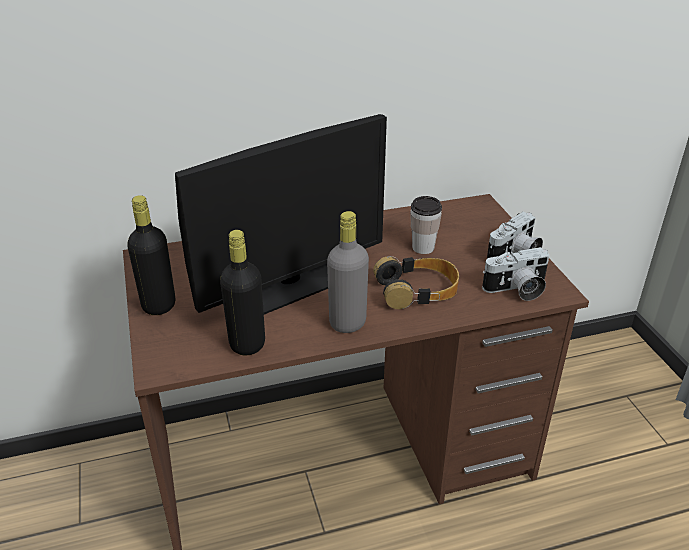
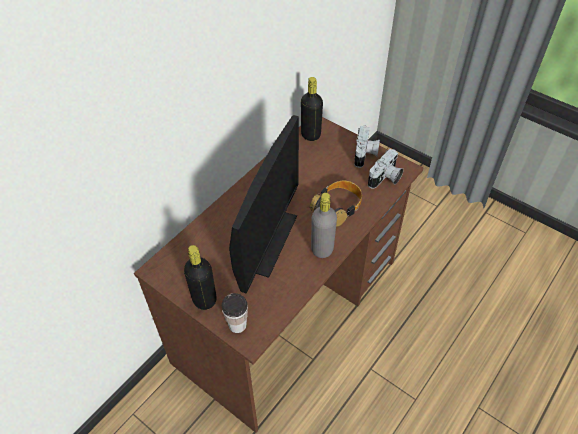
camera: 35 degrees left, 15 degrees up
(247, 344) = (283, 295): black bottle -> black bottle (310, 135)
(423, 247) = (314, 174): cup -> cup (237, 325)

